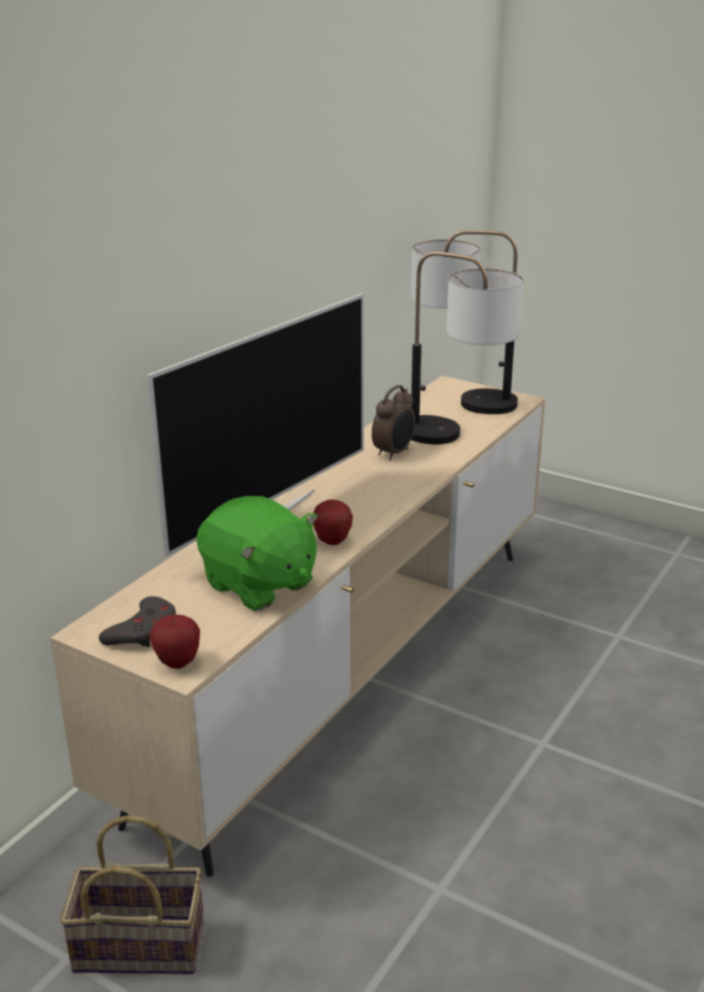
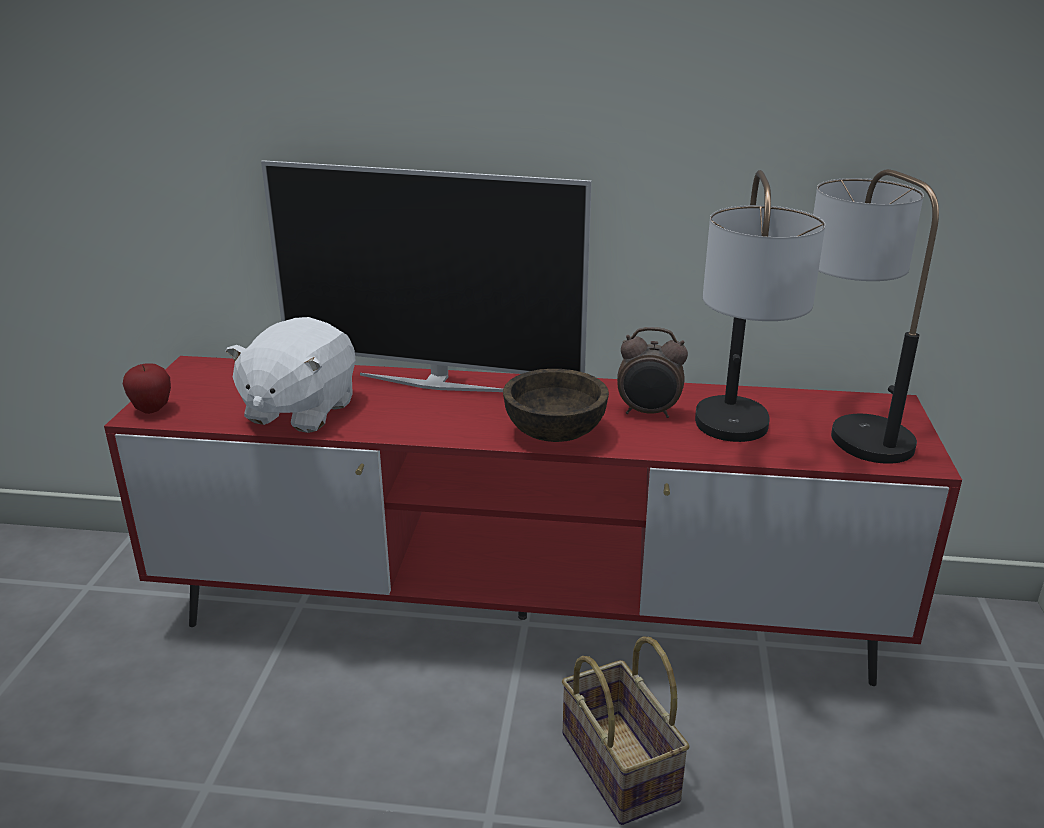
camera: 65 degrees right, 0 degrees up
(142, 630) = (200, 383): grey game controller -> none
(143, 944) = (105, 618): basket -> basket (623, 768)
(259, 585) = (299, 411): green plush toy -> white plush toy
(332, 541) = (408, 425): apple -> none
(350, 673) = (522, 618): beige tv stand -> red tv stand
(395, 490) = (555, 433): none -> brown bowl

